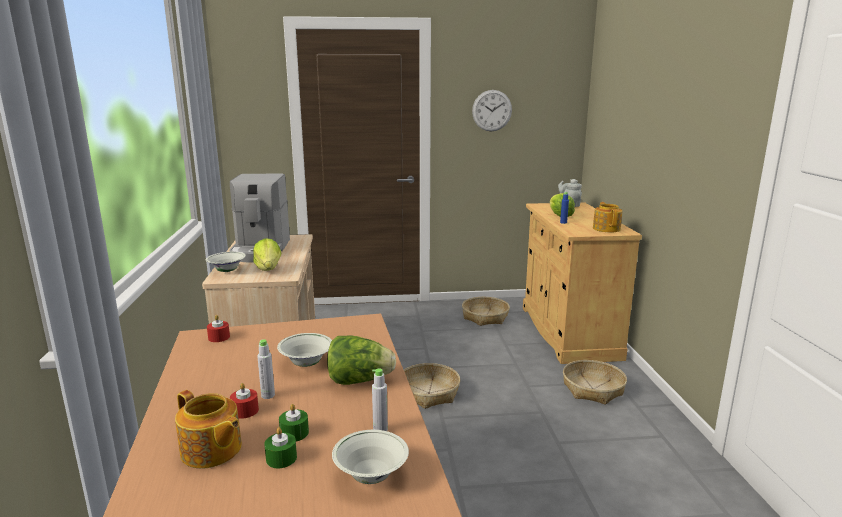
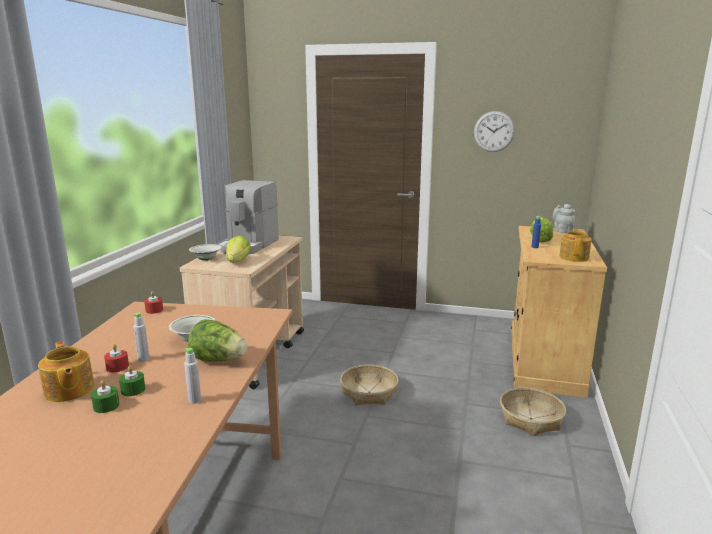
camera: 20 degrees right, 0 degrees up
(371, 476) = (151, 433): white bowl -> none
(485, 317) = (468, 333): basket -> none

